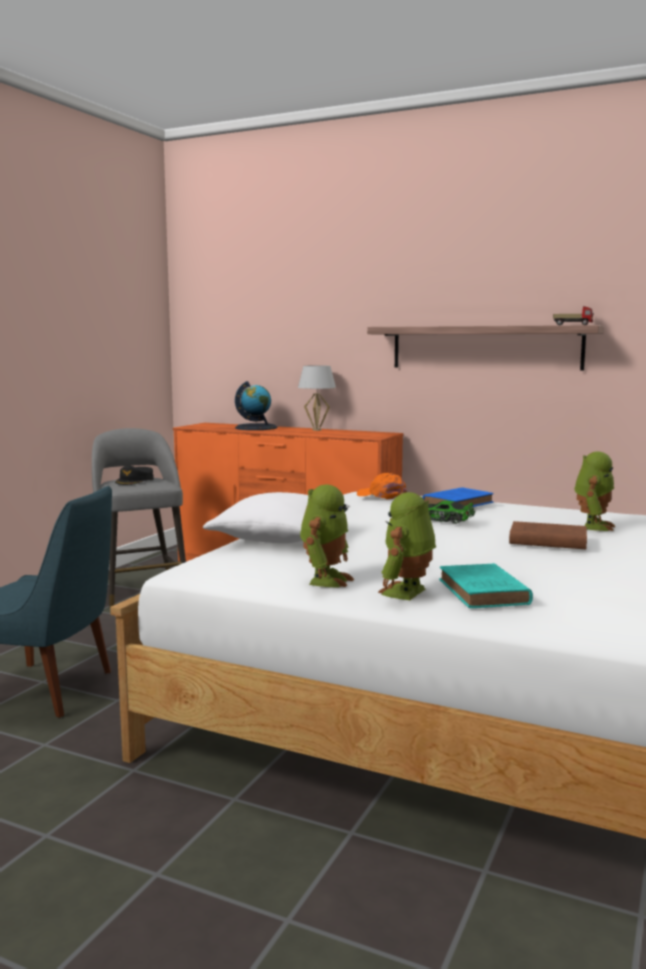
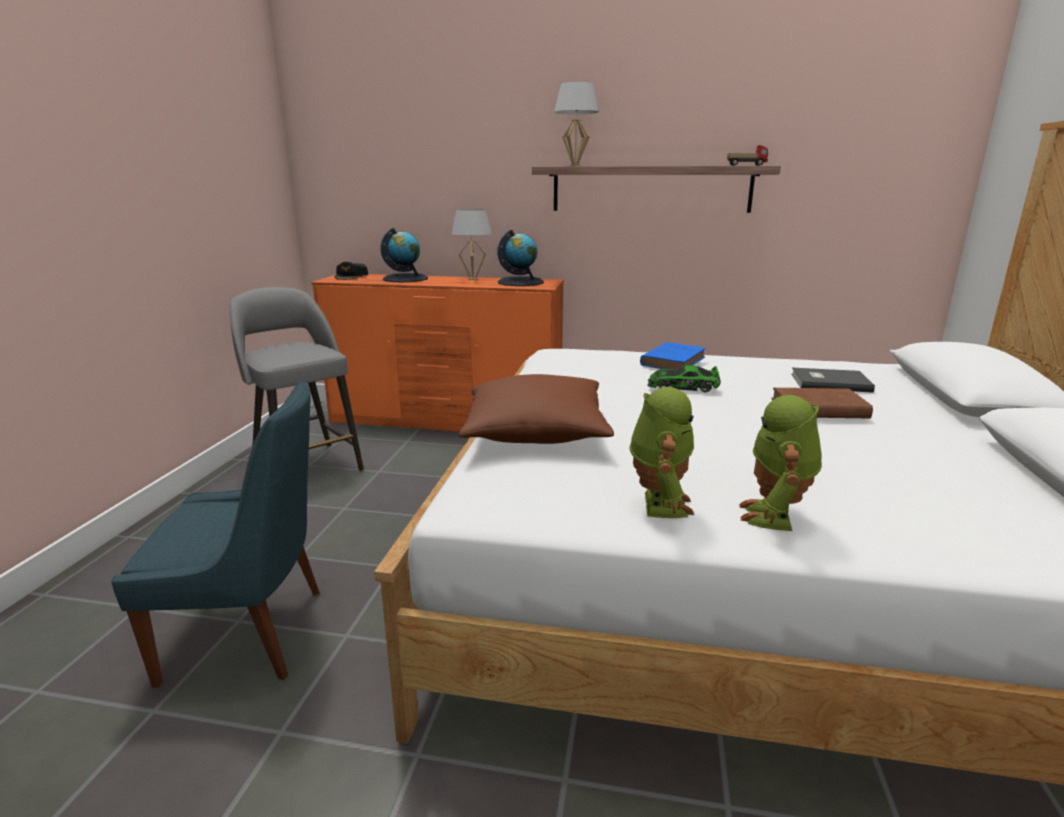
camera: 15 degrees left, 10 degrees up
(135, 481) = (287, 349): black cap -> black cap (351, 276)
(280, 539) = (536, 432): white pillow -> brown pillow
(357, 433) = (520, 282): none -> globe
(382, 496) = (588, 356): orange cap -> none
(408, 326) = (575, 165): none -> white table lamp
(484, 593) = (859, 505): turquoise book -> none
(593, 526) = (828, 382): toy robot -> grey book

